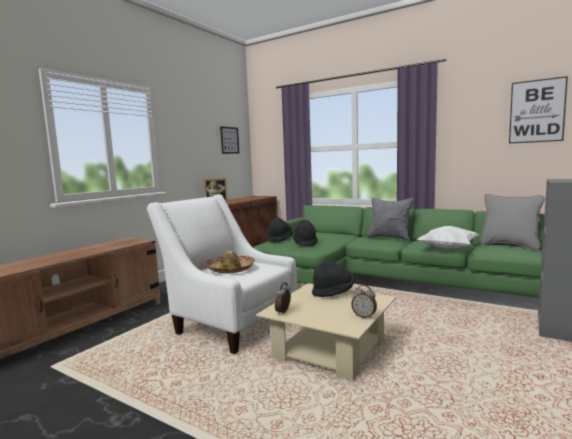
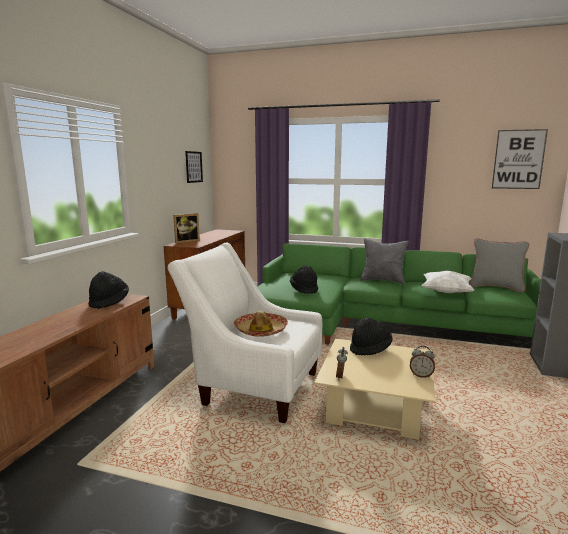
camera: 15 degrees left, 5 degrees up
(280, 239) = (272, 285): black hat -> black hat (109, 302)

